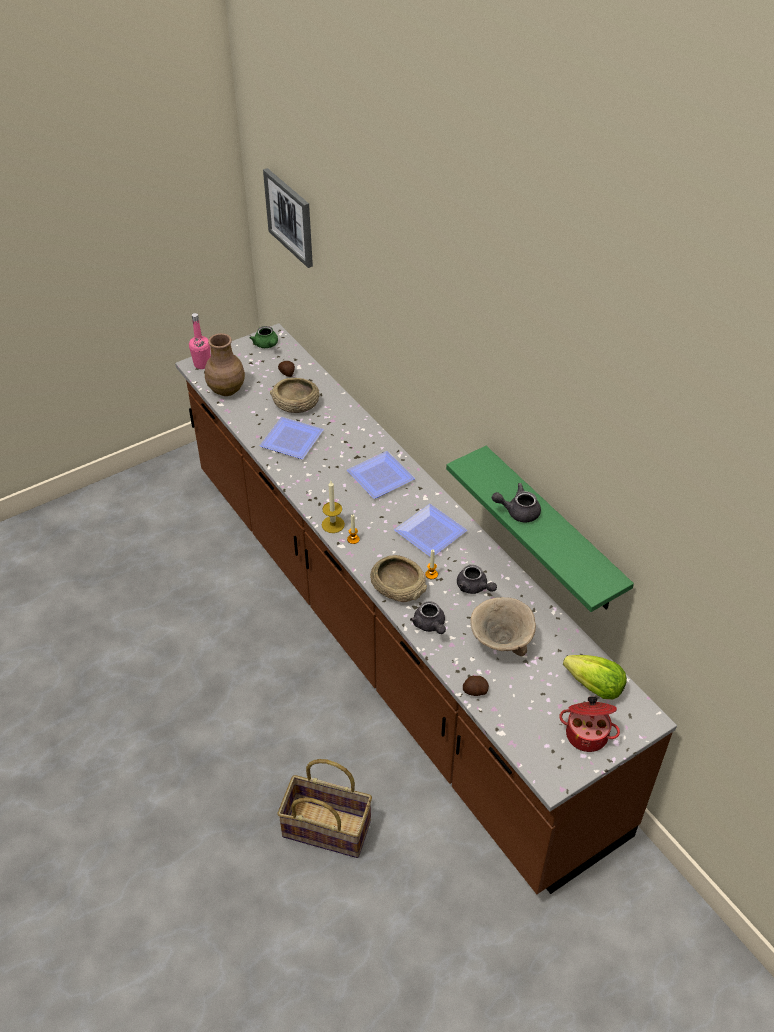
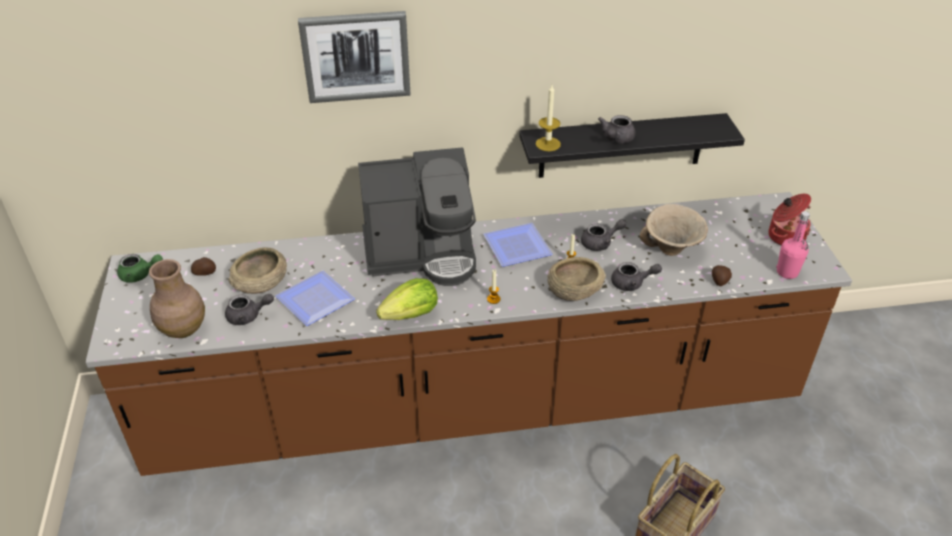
camera: 65 degrees left, 5 degrees down
(202, 364) = (115, 337): pink bottle -> pink bottle (787, 272)
(256, 414) = (248, 316): none -> grey teapot
(290, 217) = (104, 102): picture -> picture (356, 56)
(333, 524) = (463, 307): candle -> candle (548, 144)
(383, 477) = (422, 253): plate -> coffee machine
(552, 531) = (621, 146): green shelf -> black shelf
(594, 687) = (739, 216): lettuce -> lettuce (411, 315)

